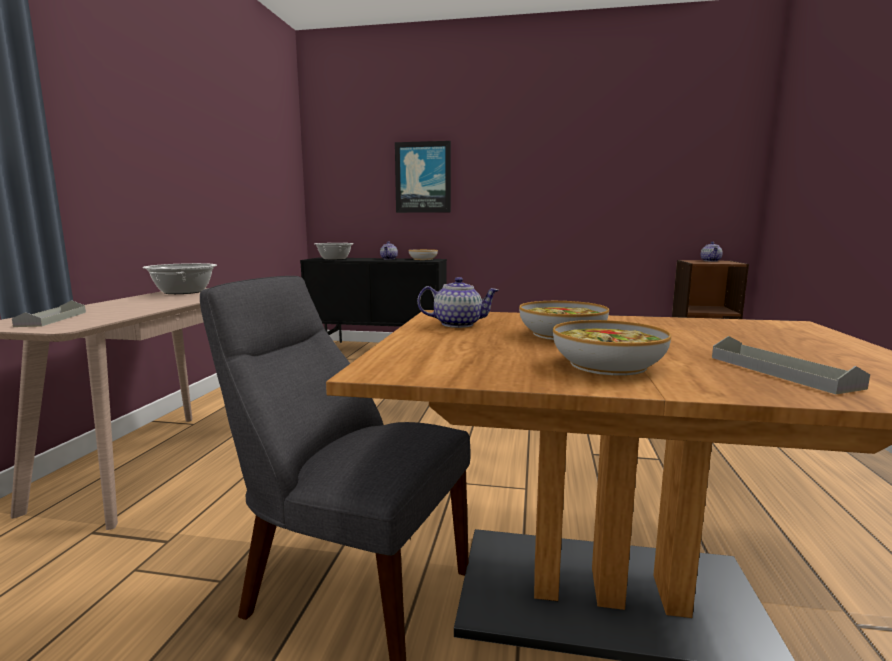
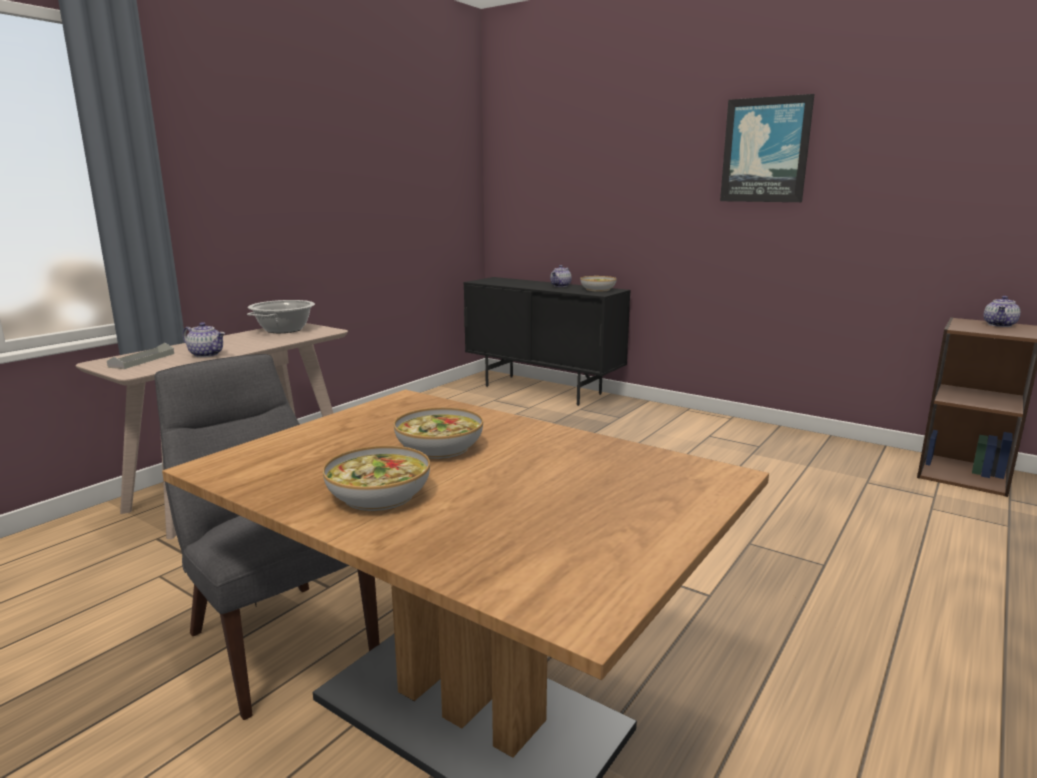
camera: 25 degrees right, 5 degrees up
(334, 259) = (501, 282): cooking pot -> none
(423, 177) = (609, 185): picture -> picture (765, 150)
(458, 324) = (384, 417): teapot -> teapot (207, 354)
(781, 372) = (501, 536): grey tray -> none

